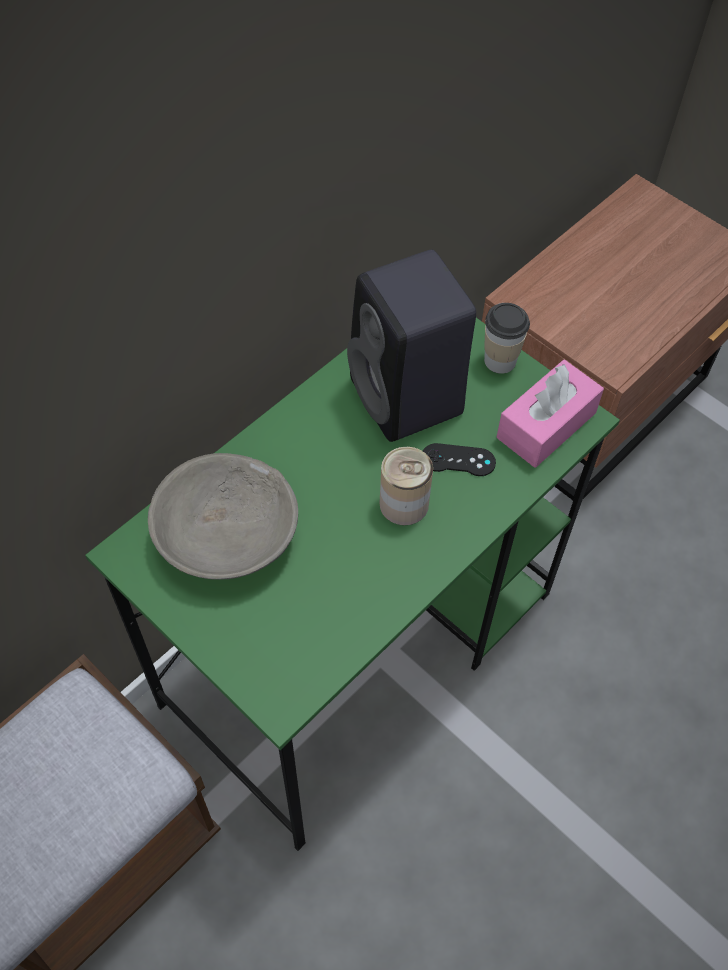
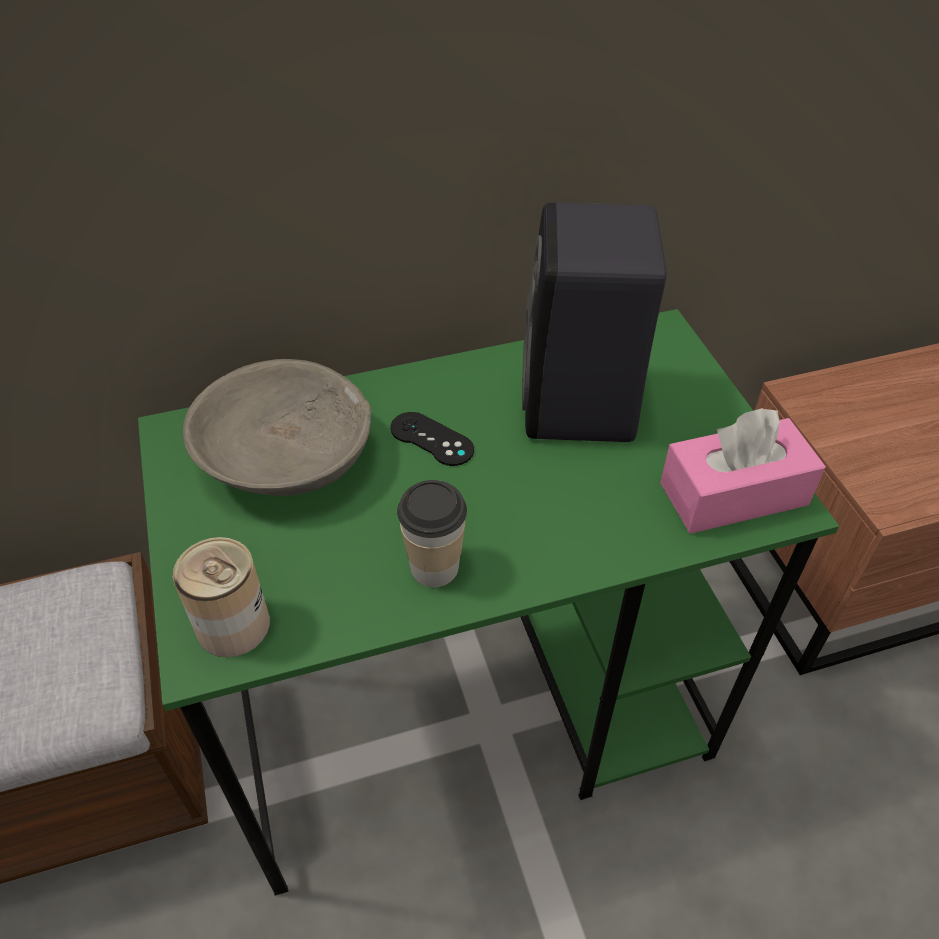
camera: 30 degrees right, 10 degrees down
(404, 504) = (500, 506): can -> can (233, 625)
(458, 460) = (597, 487): black game controller -> black game controller (431, 439)
(500, 360) = (715, 407): cup -> cup (434, 567)

